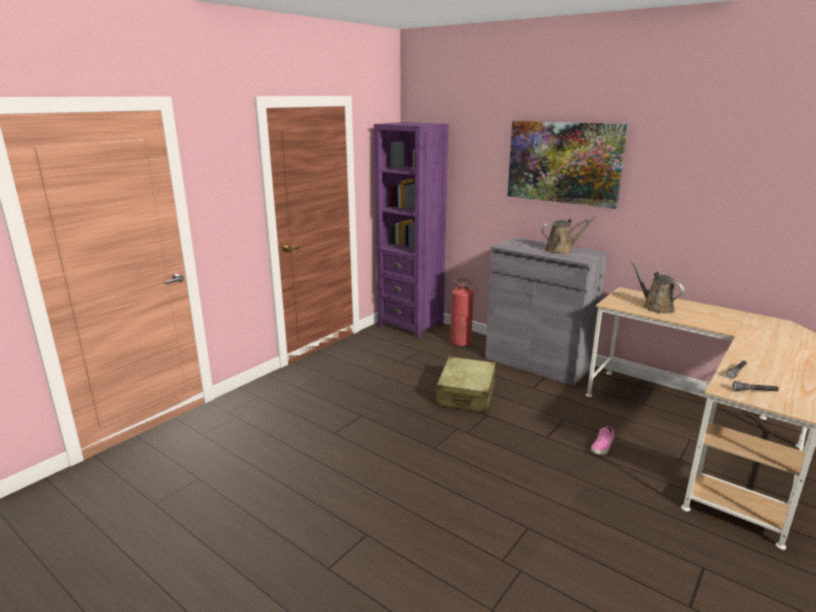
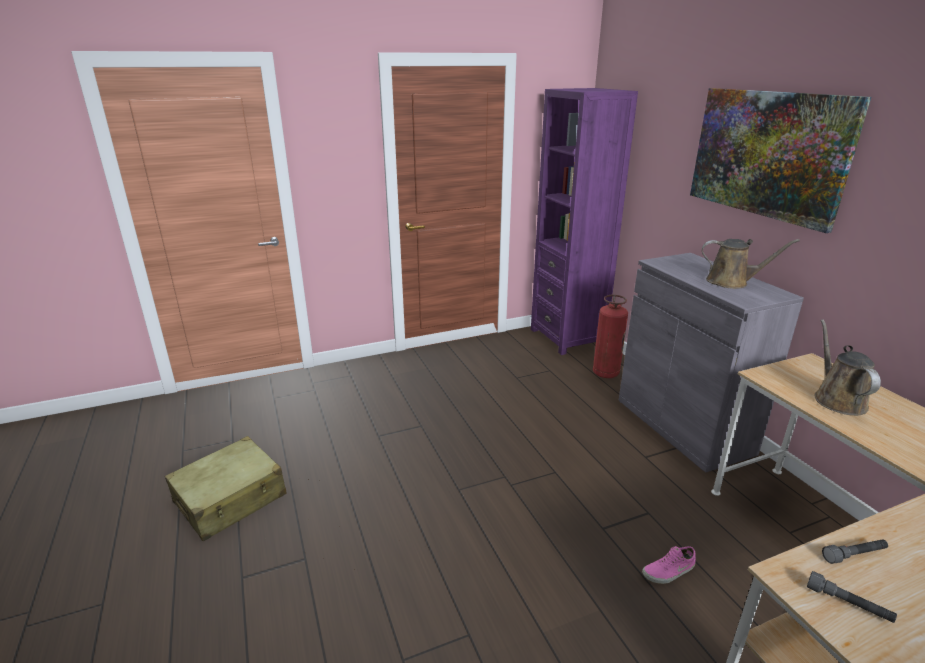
camera: 30 degrees right, 5 degrees up
(466, 394) = (553, 438): beige suitcase -> beige suitcase (231, 499)

